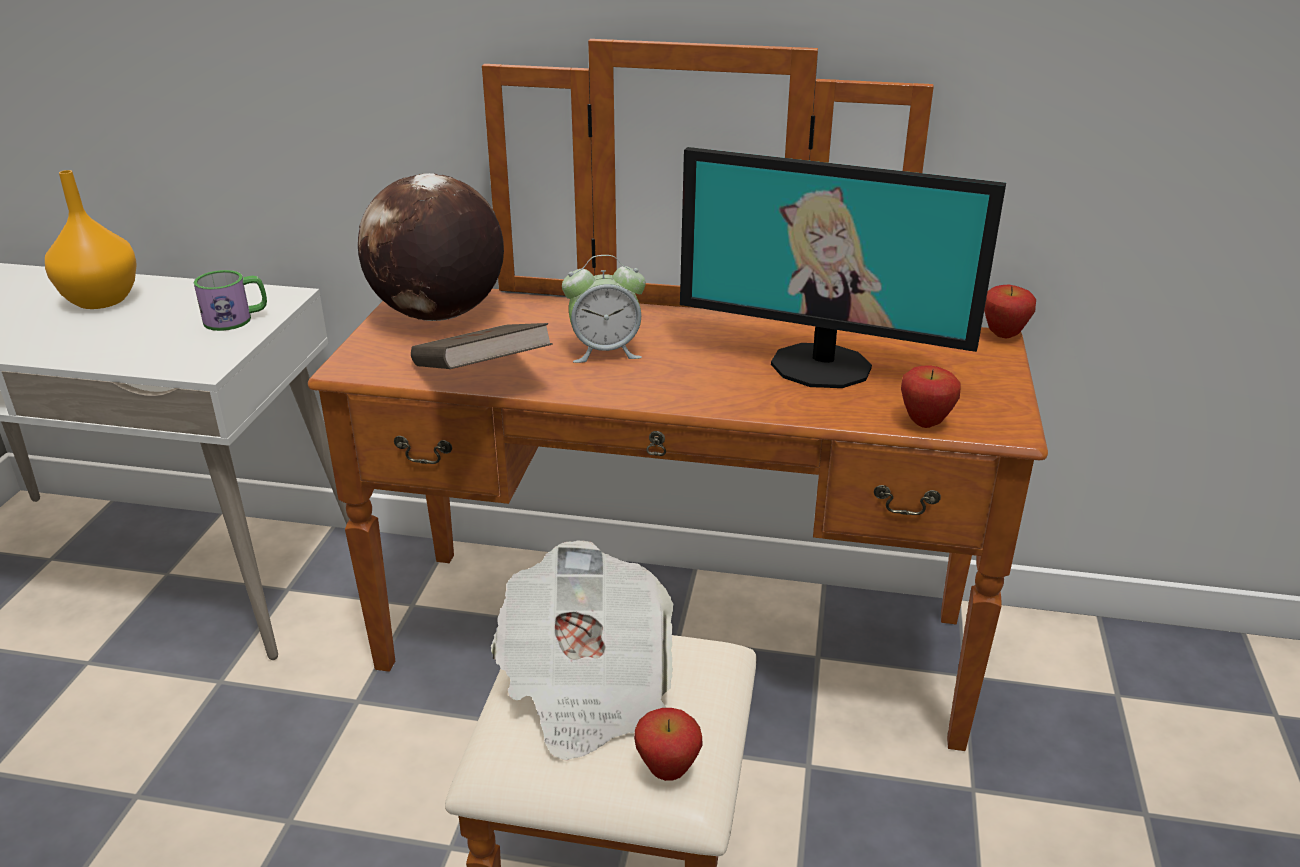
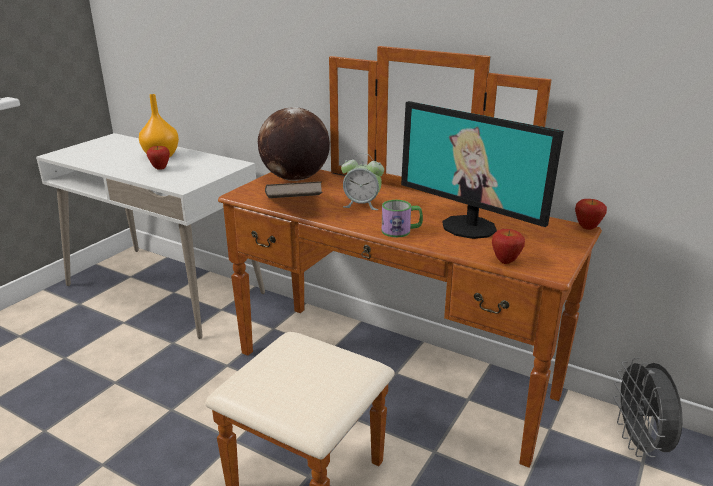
camera: 20 degrees right, 5 degrees down
(236, 319) = (210, 170): mug -> mug (401, 231)
(586, 686) = (293, 364): newspaper -> none
(667, 771) = (309, 410): apple -> apple (160, 168)
(1101, 665) = (640, 444): none -> grey fan

